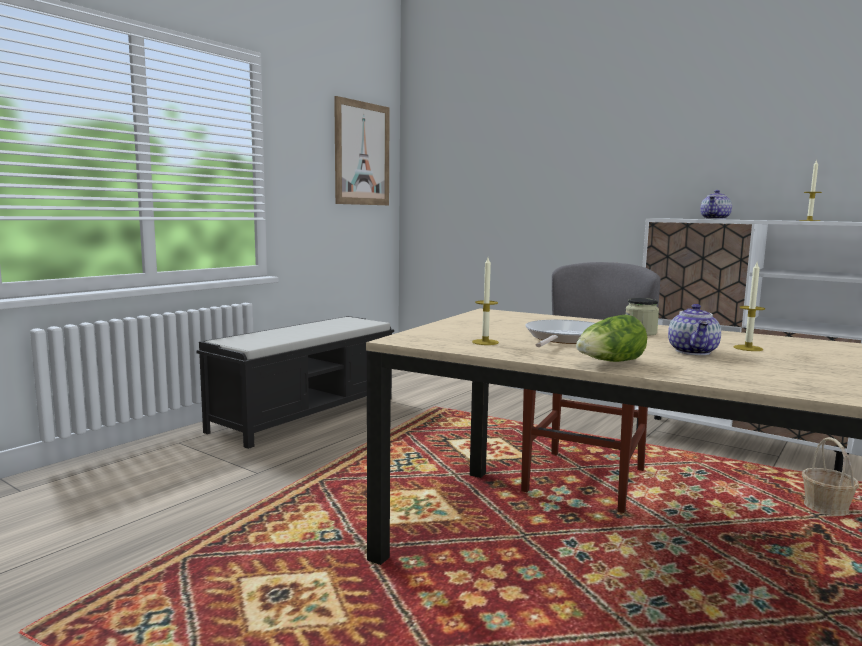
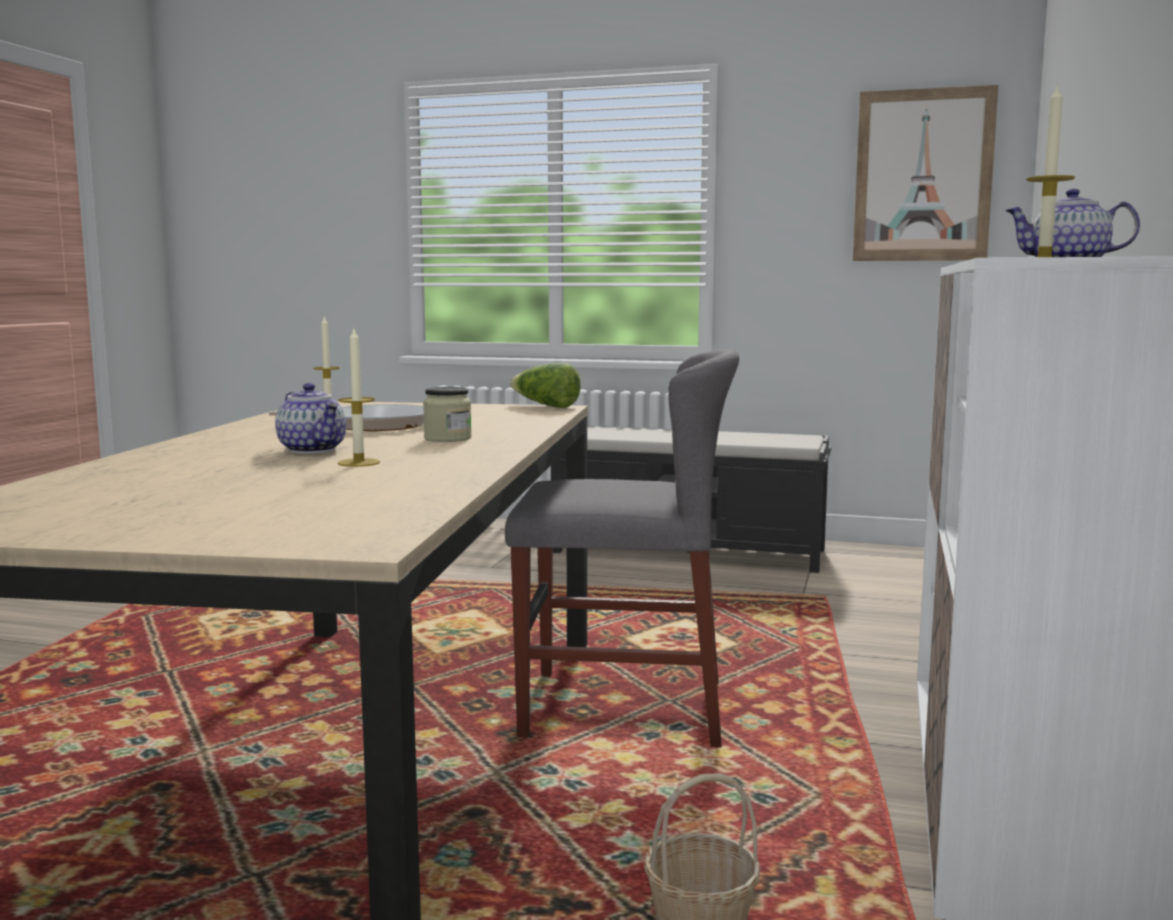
camera: 70 degrees right, 0 degrees up
(609, 363) = (231, 435): lettuce -> lettuce (545, 406)
(694, 352) = (314, 450): teapot -> teapot turned 120 degrees counterclockwise

